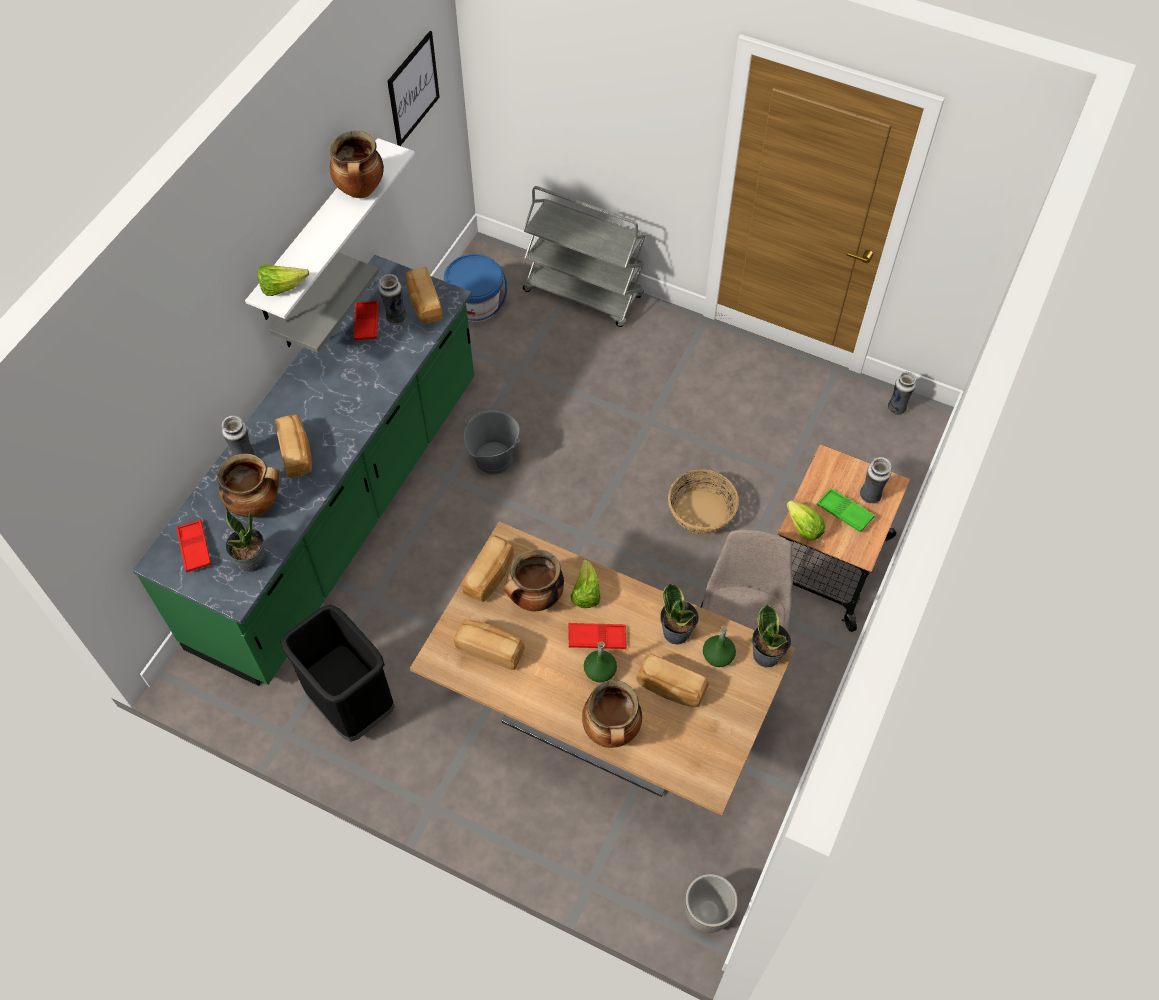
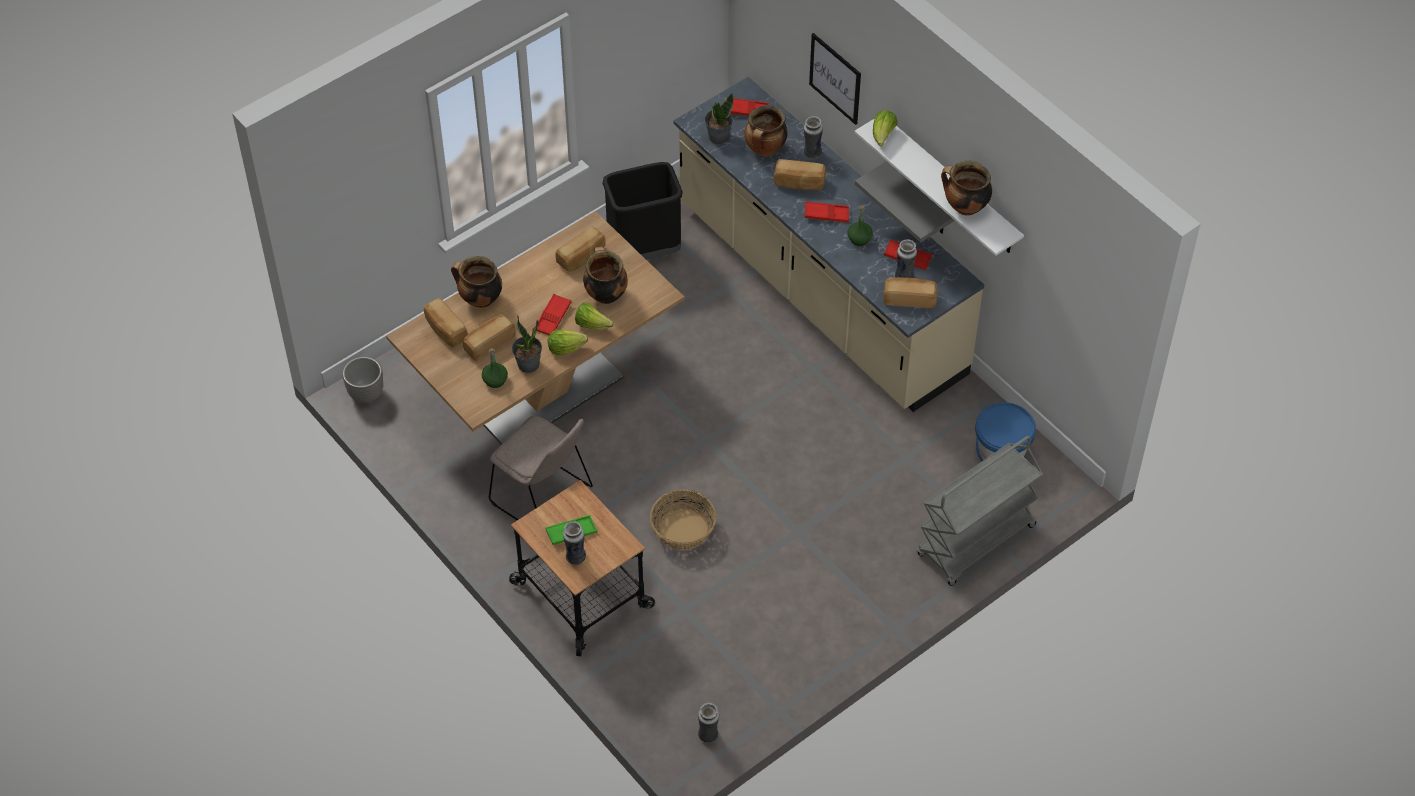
camera: 115 degrees right, 5 degrees down
(335, 411) = (826, 214): none -> red tray
(340, 511) = (819, 291): green counter -> beige counter
(413, 89) = (1071, 271): picture -> picture (835, 78)
(490, 576) = (640, 276): bread -> bread (445, 330)
(493, 459) = (817, 406): grey bucket -> none
(600, 671) = (527, 310): green bottle -> green bottle (859, 239)
(767, 654) = (477, 409): potted plant -> none
(803, 528) = (574, 498): lettuce -> lettuce (565, 348)

